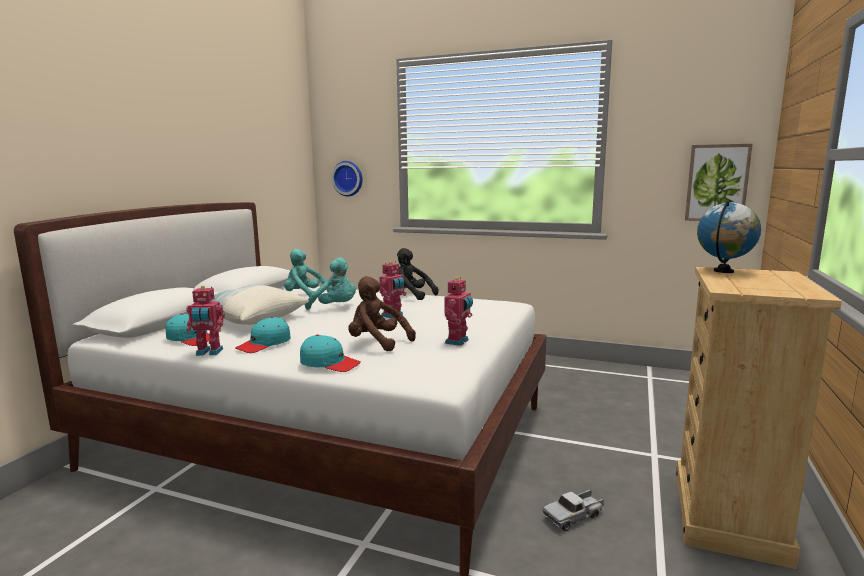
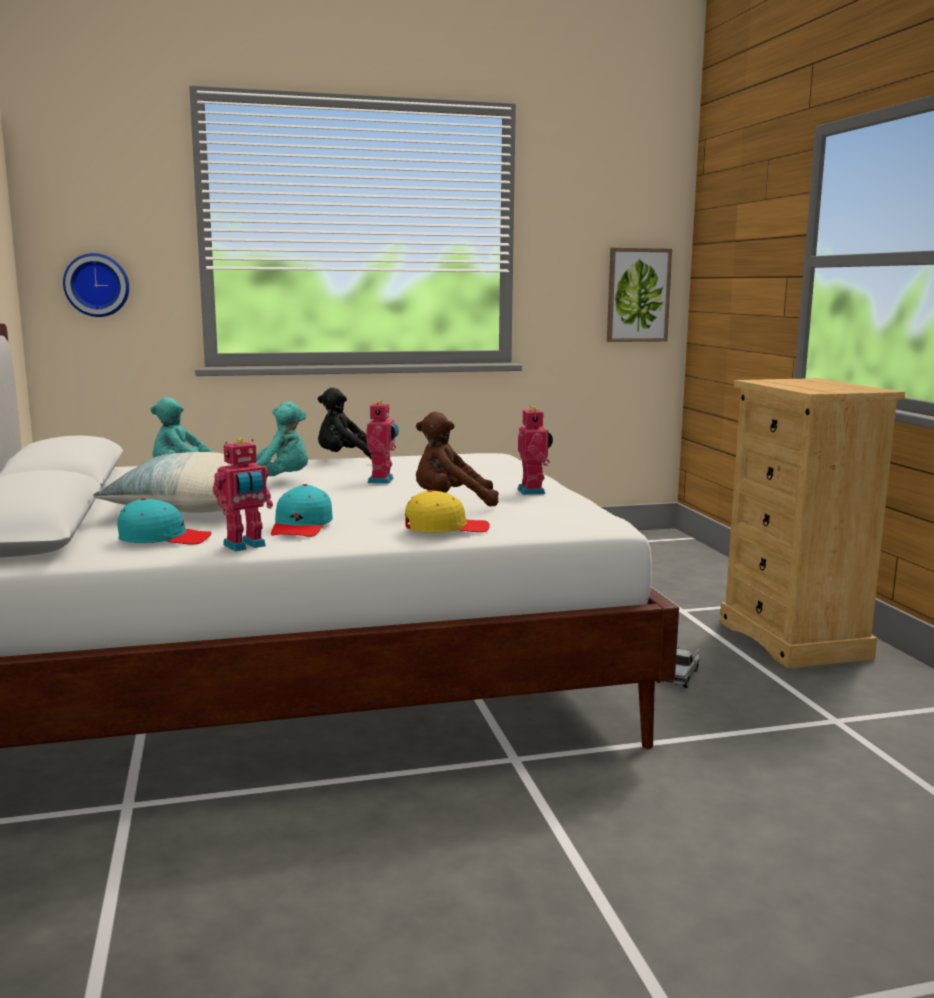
camera: 35 degrees left, 0 degrees up
(329, 363) = (446, 528): turquoise cap -> yellow cap
(724, 271) = (769, 381): globe -> none

